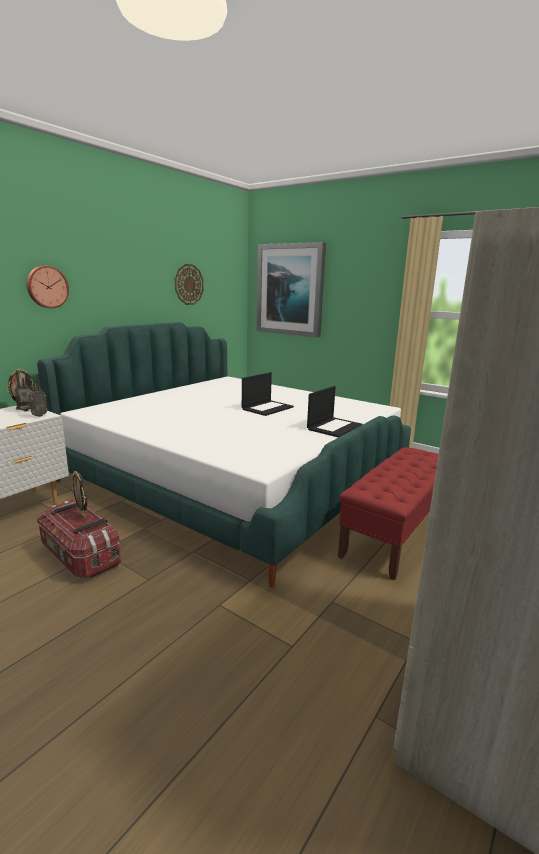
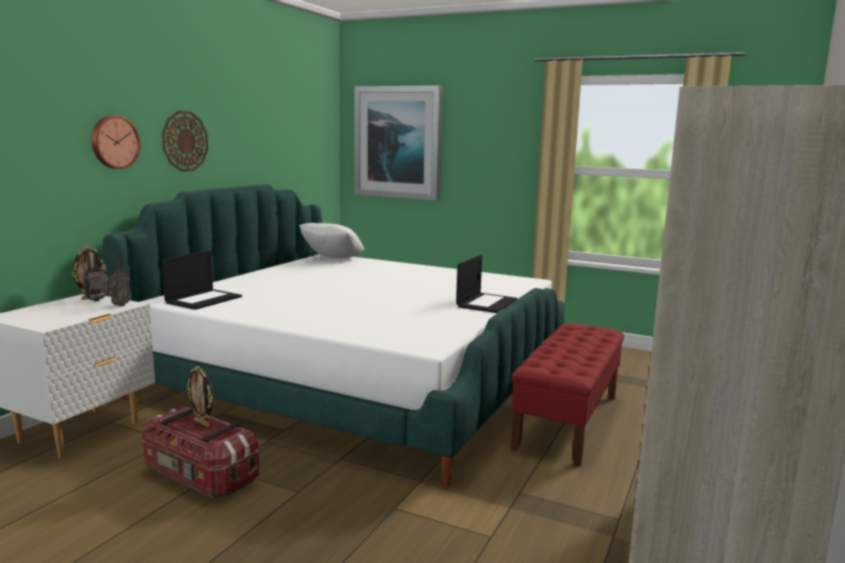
camera: 10 degrees left, 5 degrees down
(188, 284) = (274, 137): wall clock -> wall clock (184, 141)
(231, 382) = (332, 259): none -> white pillow
(267, 408) = (396, 286): laptop -> laptop (204, 299)

